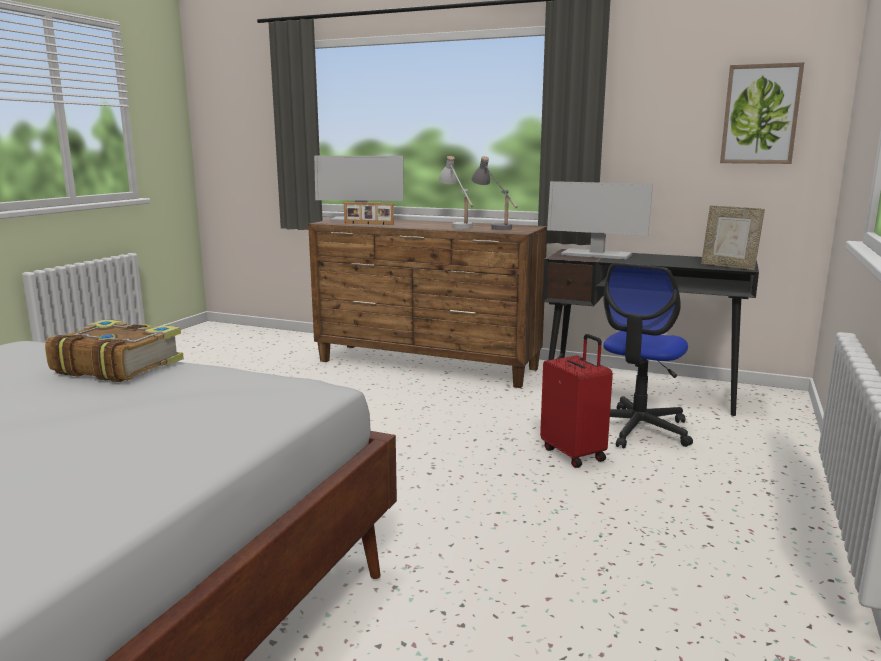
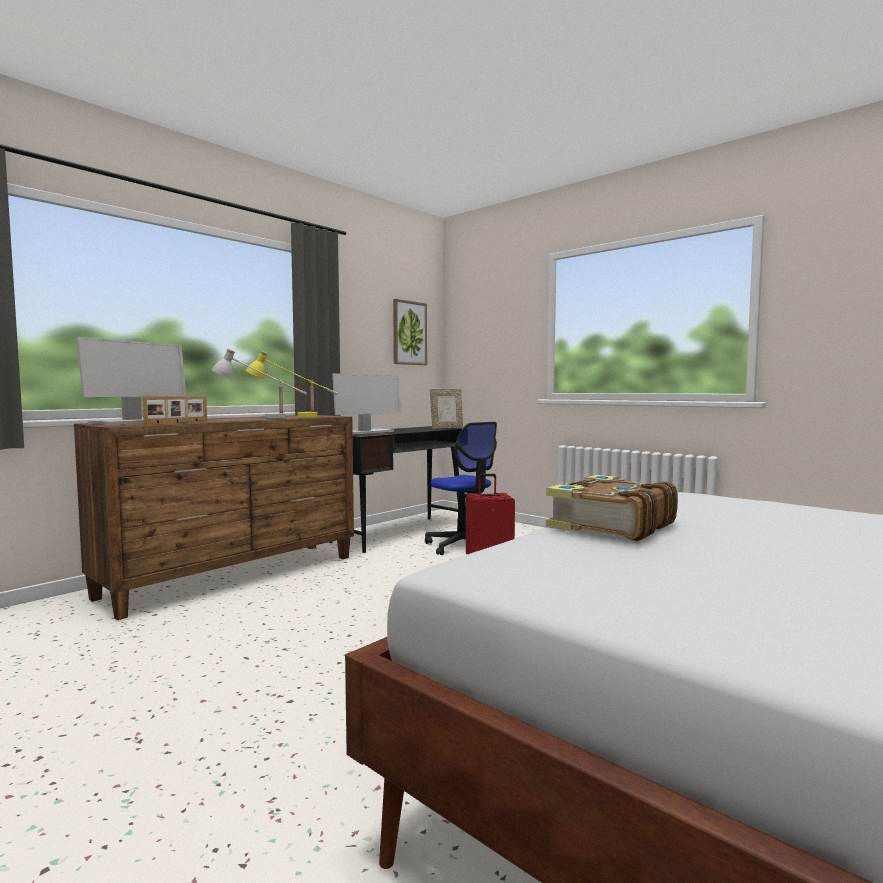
camera: 70 degrees left, 10 degrees down
(495, 227) = (292, 416): grey table lamp -> yellow table lamp

